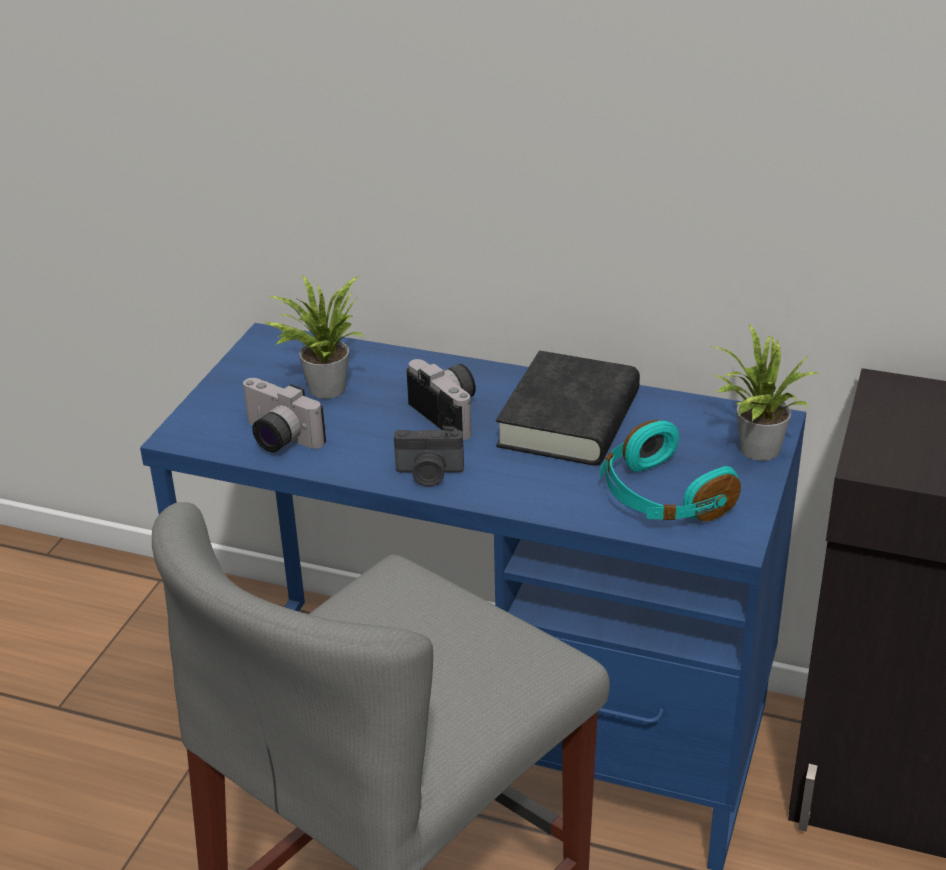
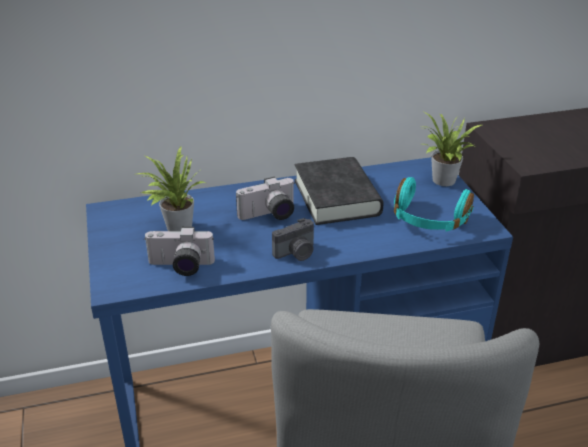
camera: 35 degrees left, 0 degrees up
(452, 413) = (269, 215): camera -> camera turned 135 degrees clockwise

